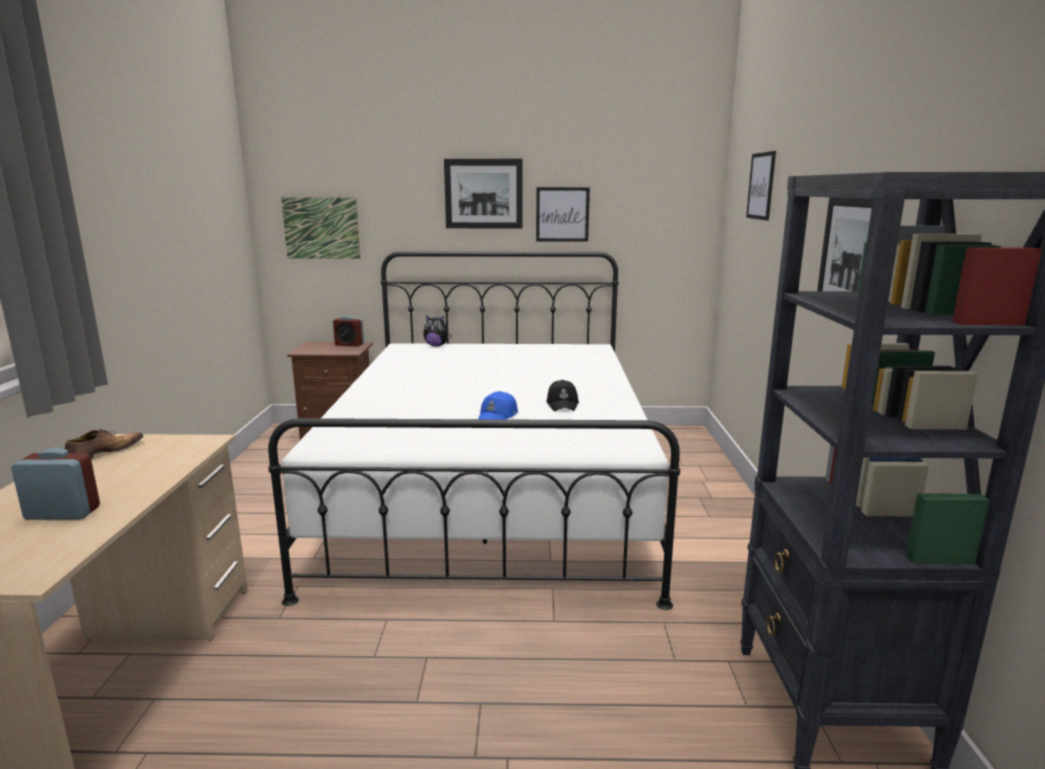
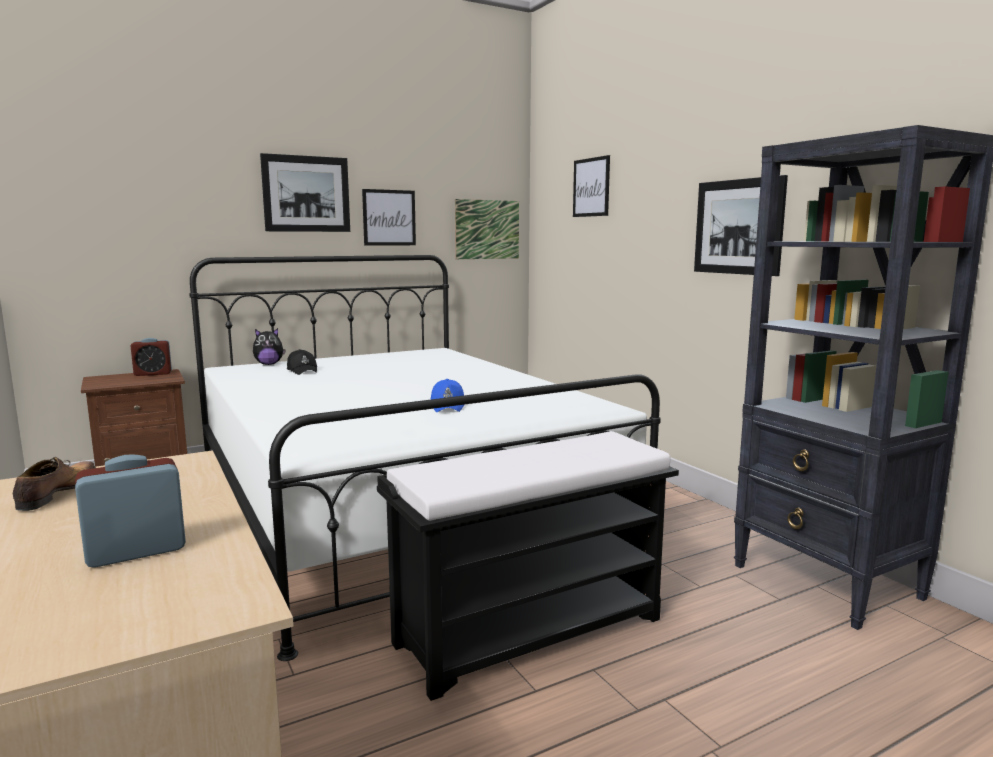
camera: 30 degrees left, 5 degrees down
(321, 228) = (102, 230): picture -> picture (487, 229)
(472, 646) = (531, 630): none -> black bench
(563, 404) = (489, 390): black cap -> black cap (302, 370)

